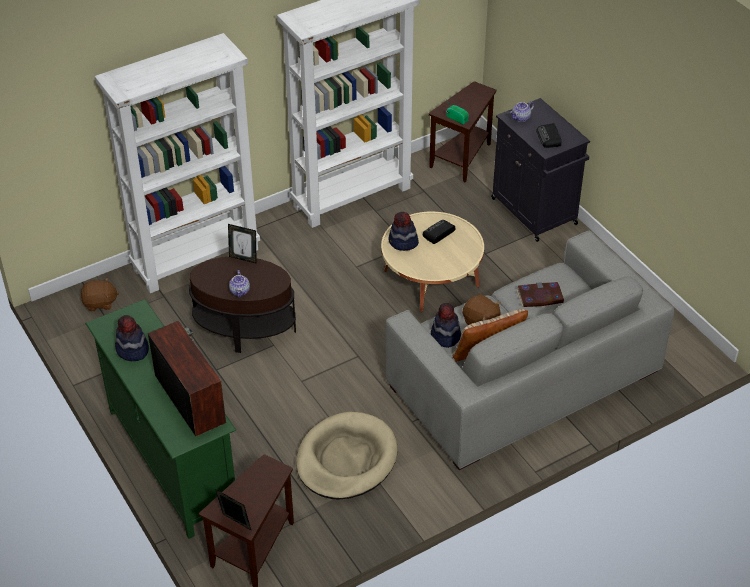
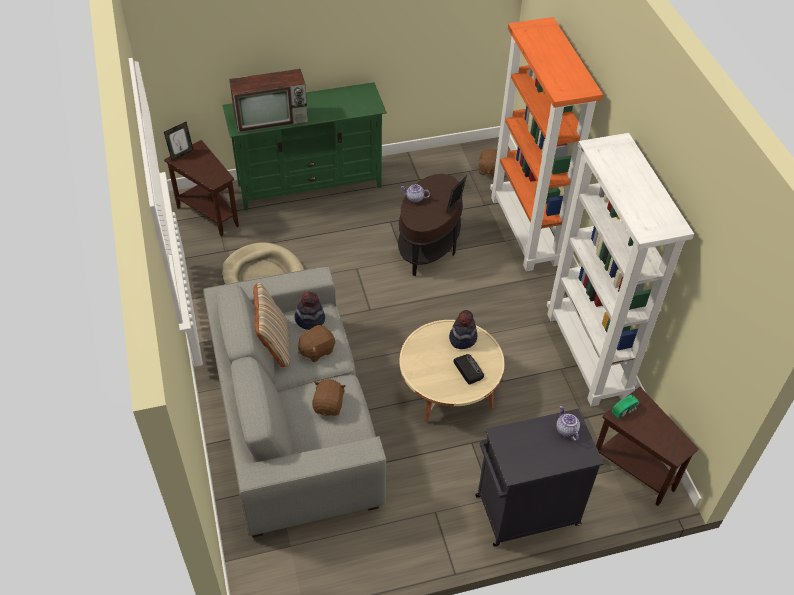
camera: 105 degrees right, 5 degrees up
(132, 350) = (334, 99): hat -> none
(196, 258) = (525, 231): white bookcase -> orange bookcase
(540, 296) = (329, 405): book -> brown plush toy
(549, 138) = (521, 445): radio -> none

